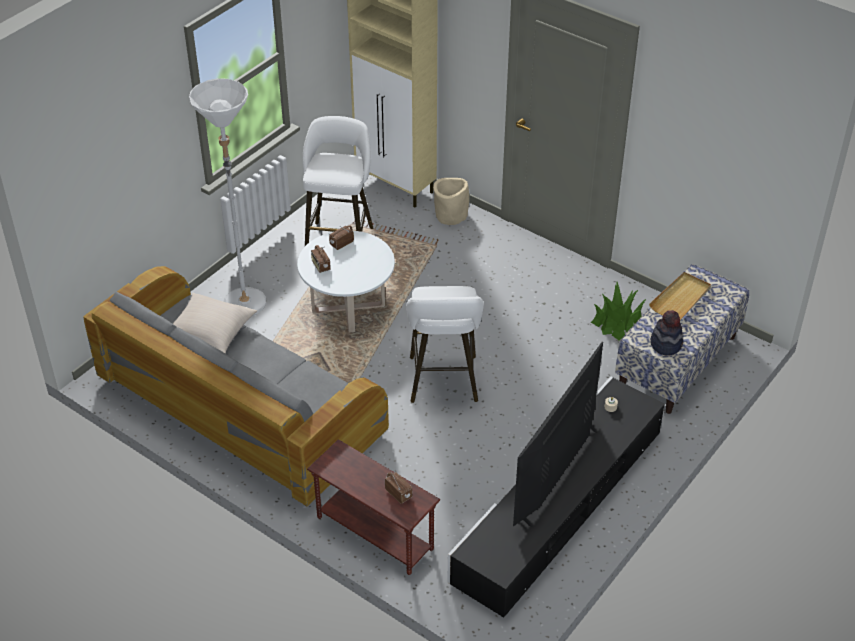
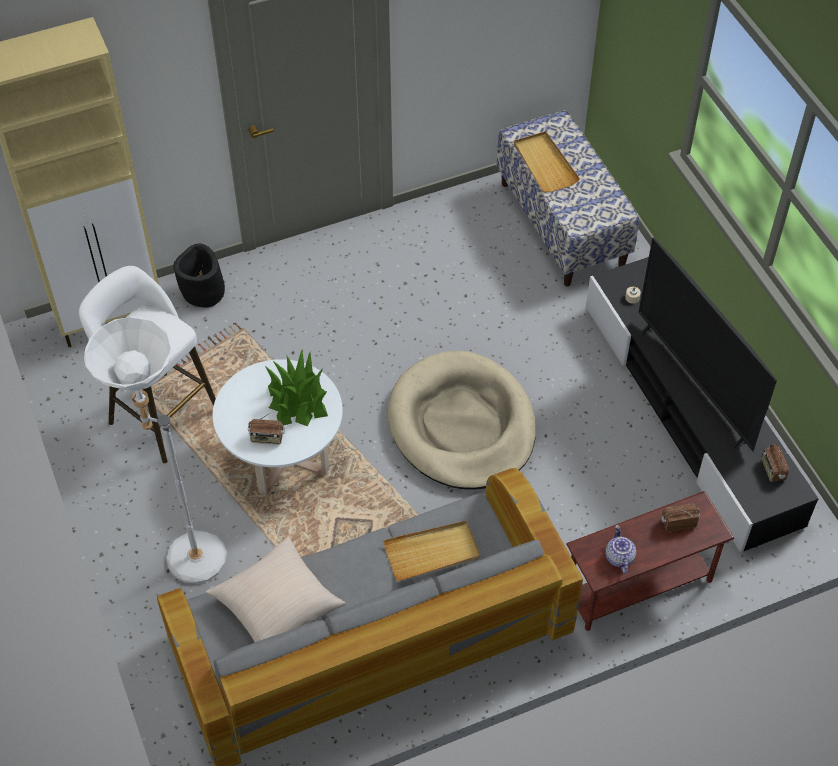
camera: 60 degrees left, 10 degrees up
(298, 388) = (432, 553): none -> beige tray
(341, 243) = (243, 401): radio -> radio (772, 470)
(344, 471) = (618, 557): none -> teapot
(443, 383) = (462, 425): white stool -> beige dog bed
(450, 215) = (203, 292): beige planter -> black planter
(617, 322) = (475, 240): potted plant -> potted plant (298, 400)
(666, 344) = (599, 208): hat -> none

